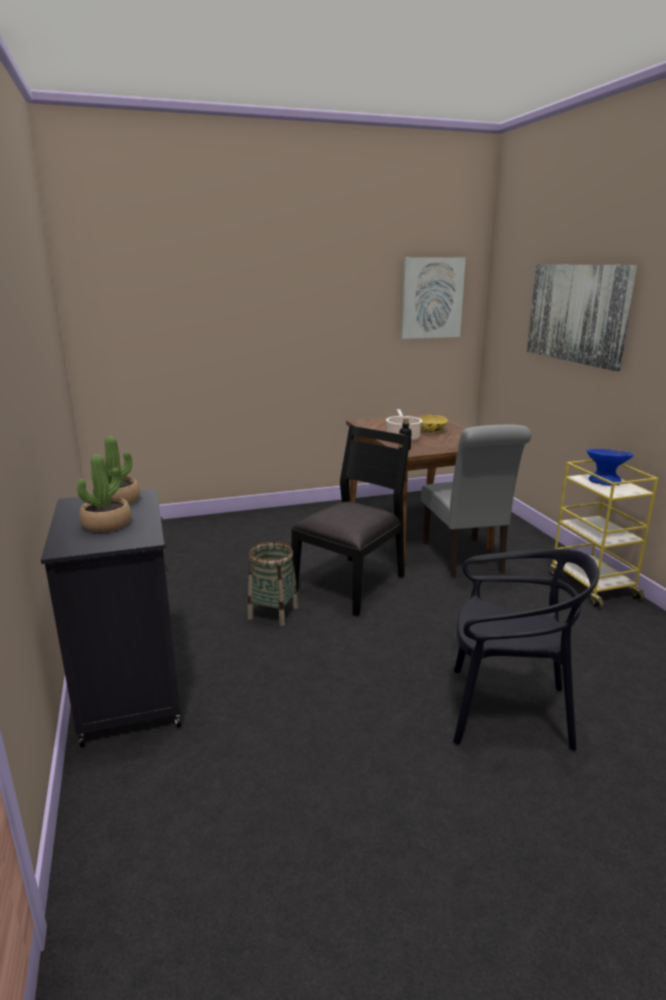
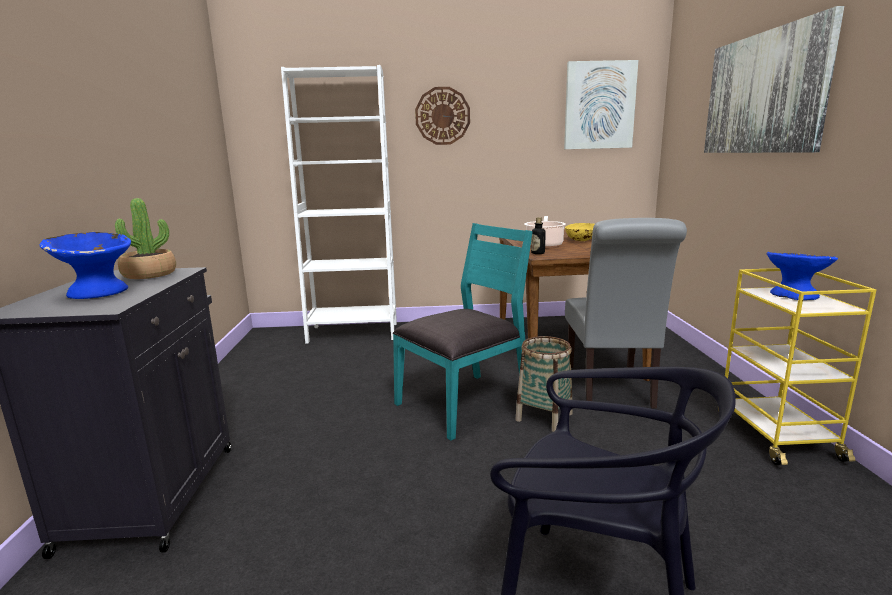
camera: 15 degrees right, 5 degrees down
(107, 524) = (98, 292): potted plant -> blue bowl
(206, 525) = (353, 332): none -> white bookcase
(273, 612) = (361, 425): basket -> basket (544, 417)
(289, 307) = (442, 116): none -> wall clock
(351, 583) = (464, 402): black chair -> turquoise chair

